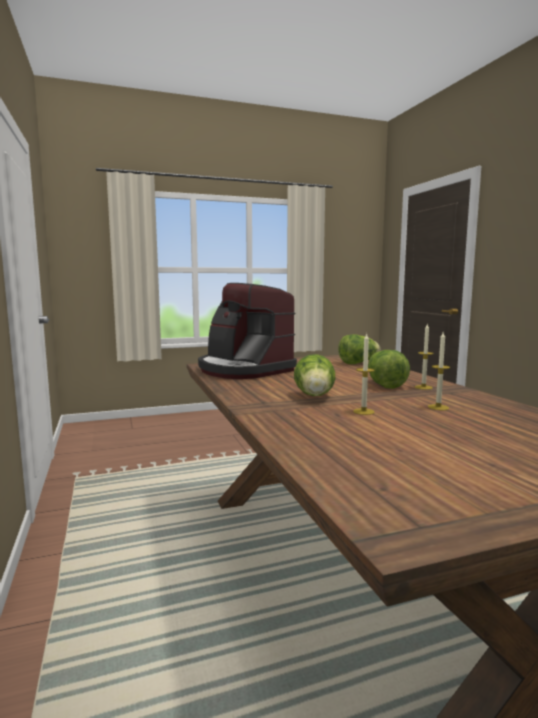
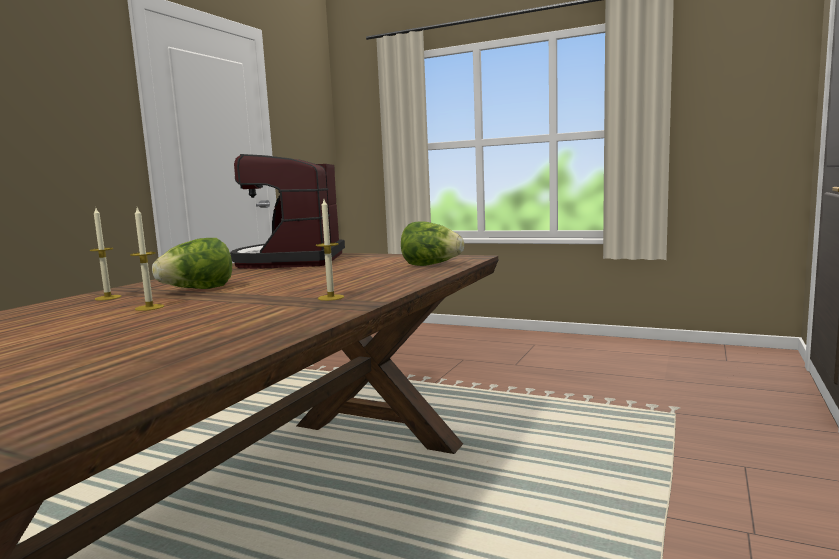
camera: 45 degrees right, 0 degrees up
(384, 385) = (311, 289): lettuce -> none
(438, 407) = (216, 317): candle -> candle (108, 298)

